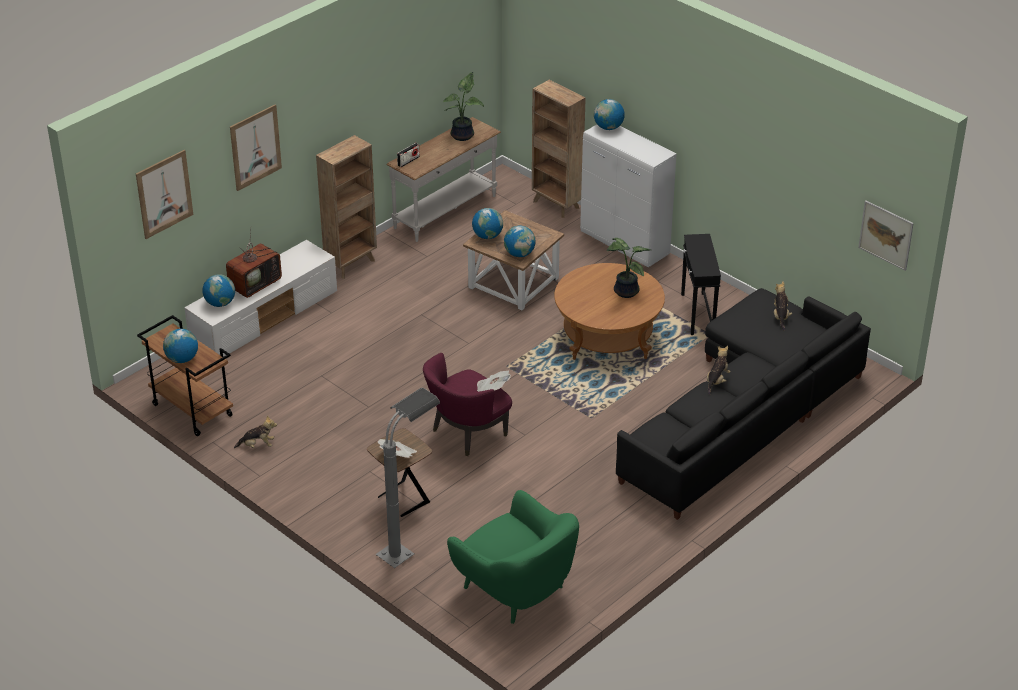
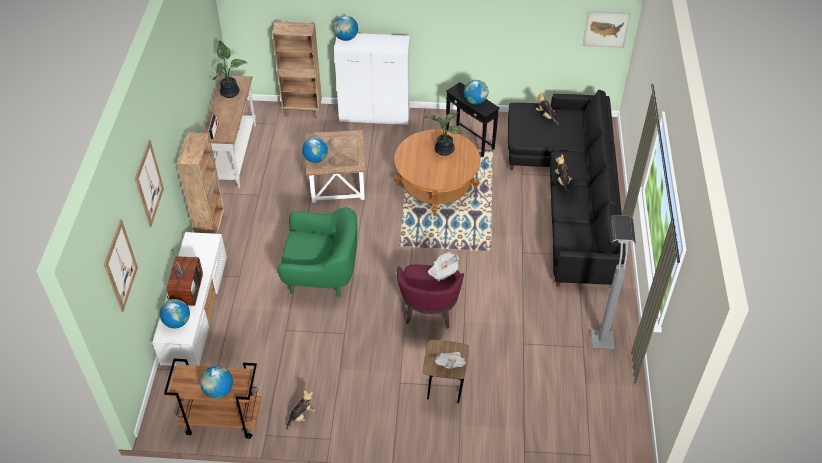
camera: 40 degrees left, 10 degrees up
(409, 546) = (487, 422): grey floor lamp -> grey floor lamp (600, 328)
(515, 589) = (584, 405): green armchair -> green armchair (321, 275)
(519, 254) = (351, 160): globe -> globe (475, 101)

